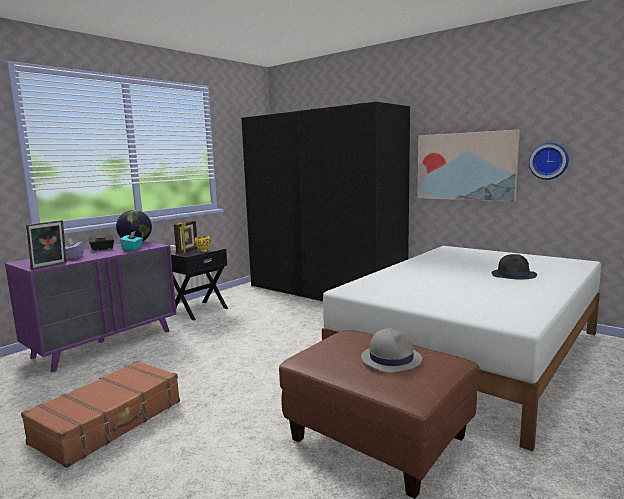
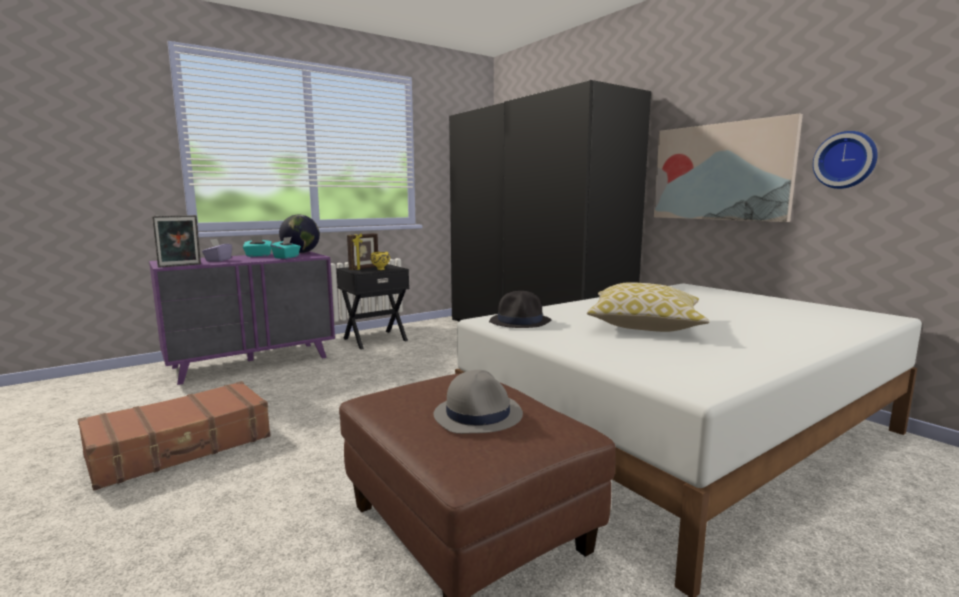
camera: 15 degrees right, 0 degrees up
(102, 249) = (258, 255): black tissue box -> turquoise tissue box
(452, 282) = (645, 325): none -> pillow
(514, 275) = (752, 324): black hat -> black hat (520, 322)

